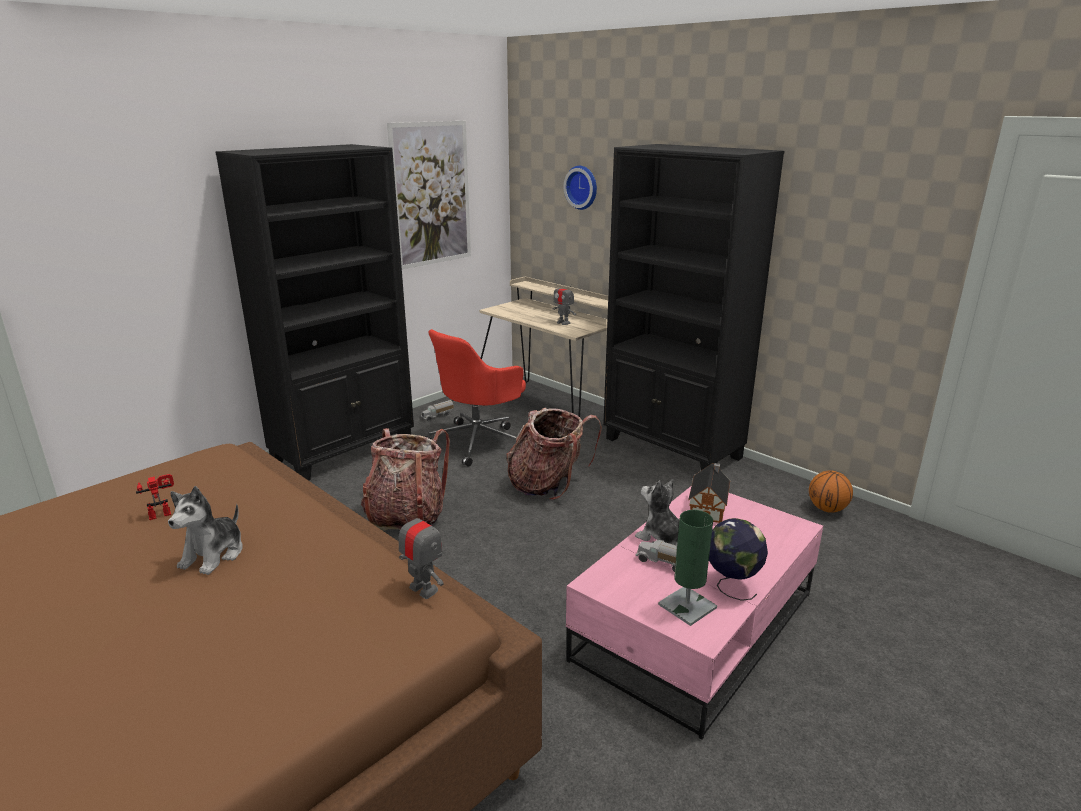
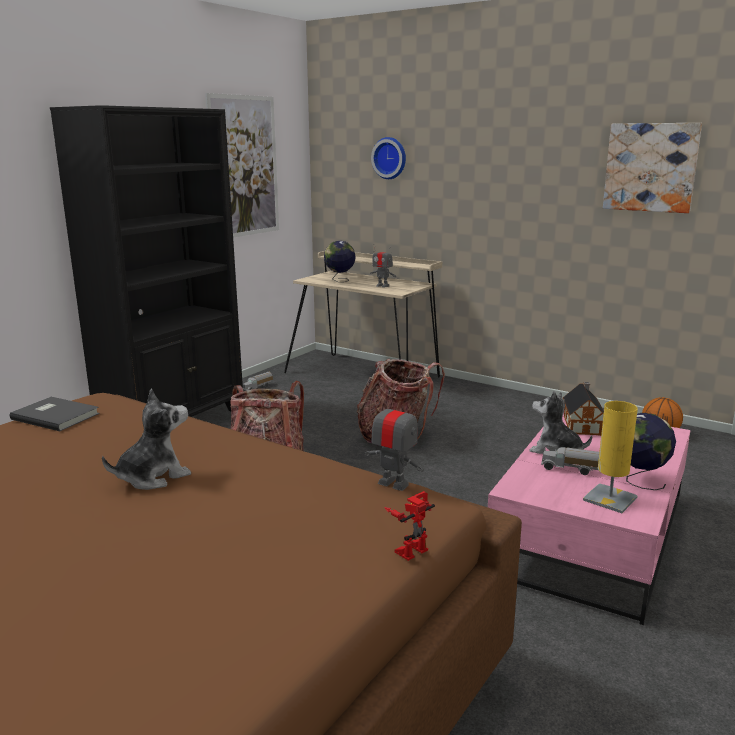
camera: 10 degrees left, 5 degrees down
(161, 512) = (68, 449): toy robot -> toy robot (410, 548)
(171, 470) = (56, 415): none -> grey book
(214, 555) = (153, 476): plush toy -> plush toy turned 135 degrees counterclockwise
(478, 441) = (309, 406): red office chair -> none
(525, 313) = (340, 280): none -> globe
(672, 449) = (498, 399): black bookcase -> none
(687, 606) = (610, 499): green table lamp -> yellow table lamp
(840, 220) = (650, 167): none -> picture

